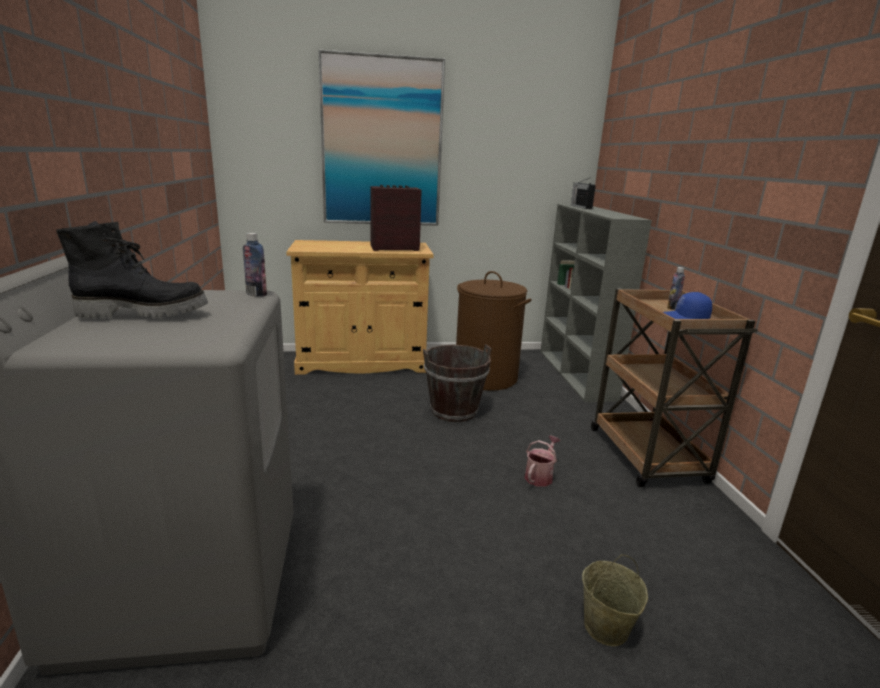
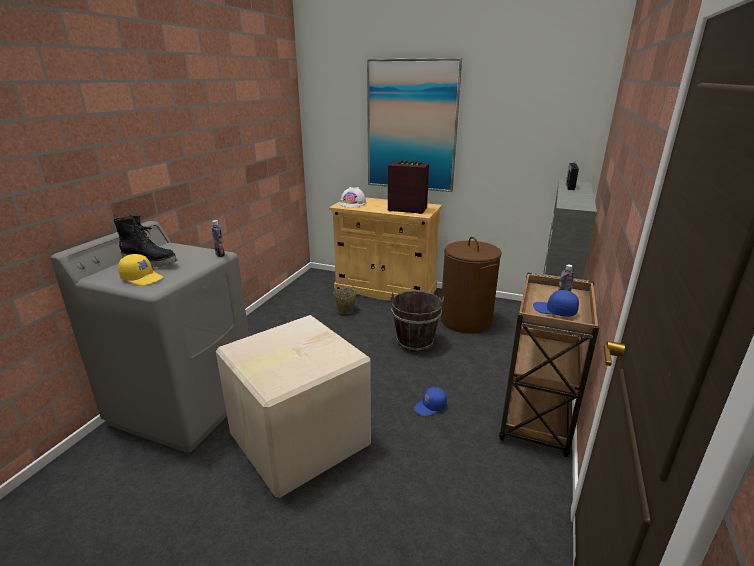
camera: 30 degrees right, 5 degrees up
(166, 334) = (142, 278): none -> yellow cap
(314, 246) = (353, 203): none -> white hard hat
(419, 567) = (297, 439): none -> cardboard box
(540, 476) = (430, 407): watering can -> blue cap
(606, 628) = (370, 518): beige bucket -> beige bucket (345, 310)

